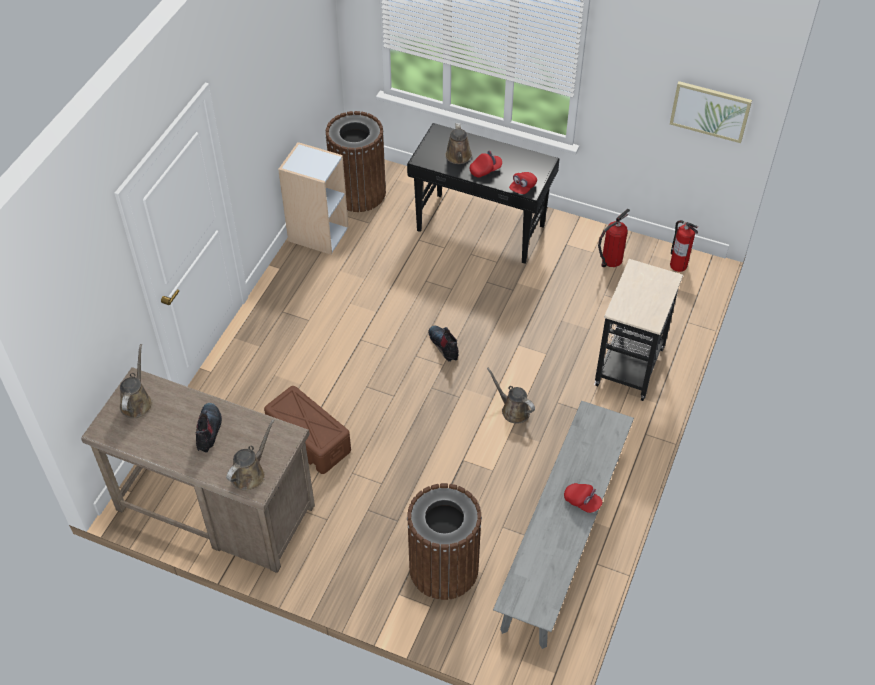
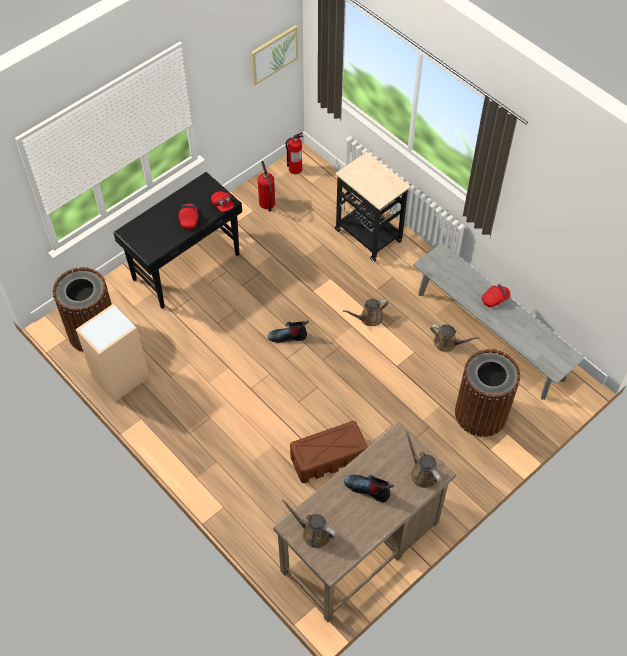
camera: 65 degrees left, 5 degrees up
(458, 157) = (164, 230): brown watering can -> brown watering can (447, 343)

